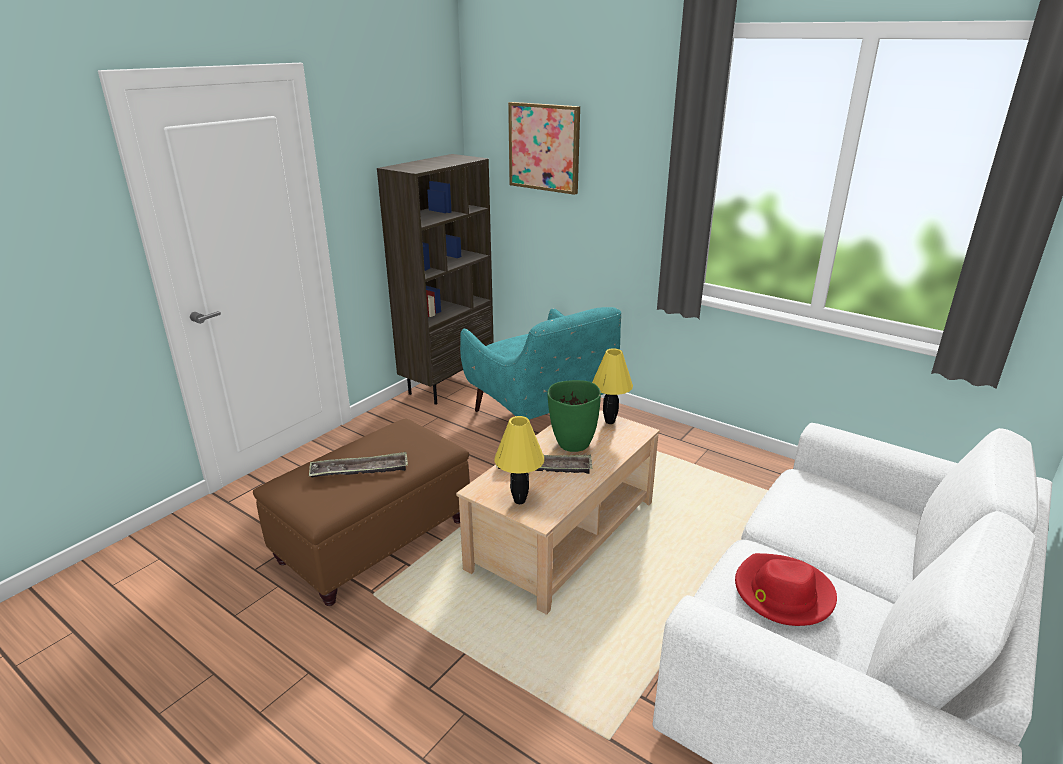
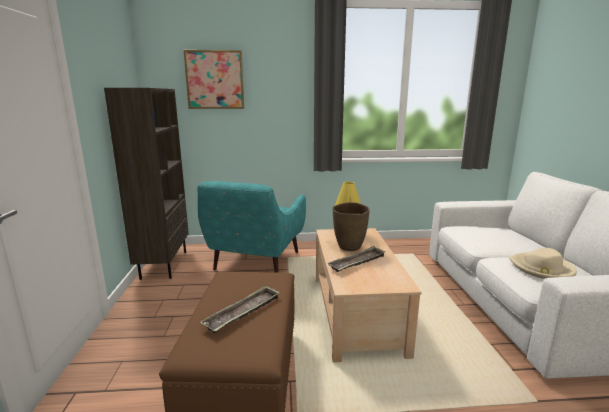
camera: 40 degrees left, 10 degrees down
(519, 500) = (376, 282): yellow table lamp -> none
(540, 419) = (255, 263): turquoise armchair -> turquoise armchair turned 90 degrees clockwise
(572, 444) = (349, 247): green vase -> brown vase
(782, 593) = (542, 268): red hat -> beige hat

